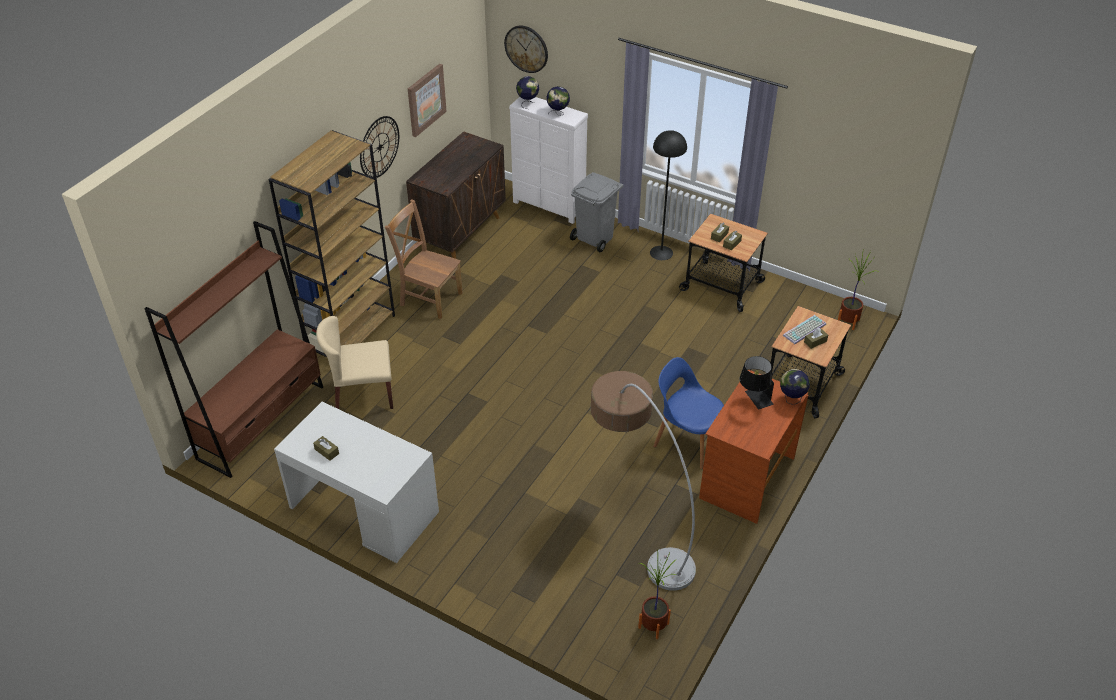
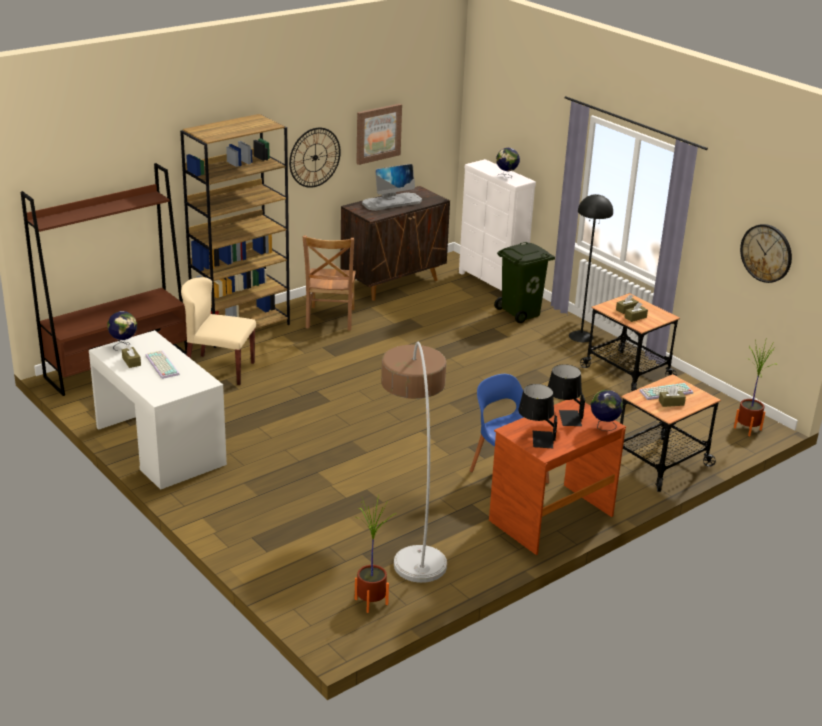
camera: 20 degrees right, 15 degrees down
(358, 446) = (161, 365): none -> keyboard
(429, 298) = (330, 319): brown chair -> brown chair turned 135 degrees counterclockwise
(452, 162) = (392, 202): none -> monitor
(526, 48) = (493, 113): wall clock -> wall clock (766, 253)
(528, 103) = (483, 165): globe -> globe (124, 345)
(595, 238) = (521, 313): grey trash can -> green trash can
(745, 433) = (535, 439): none -> black table lamp

